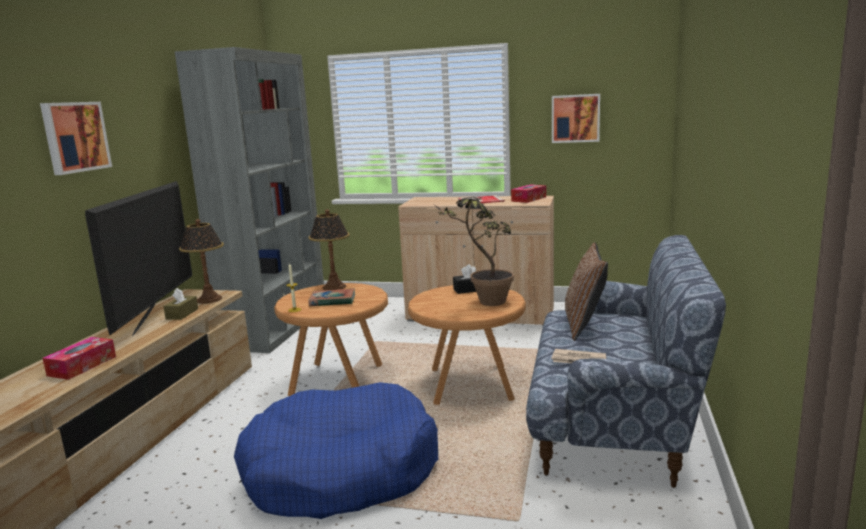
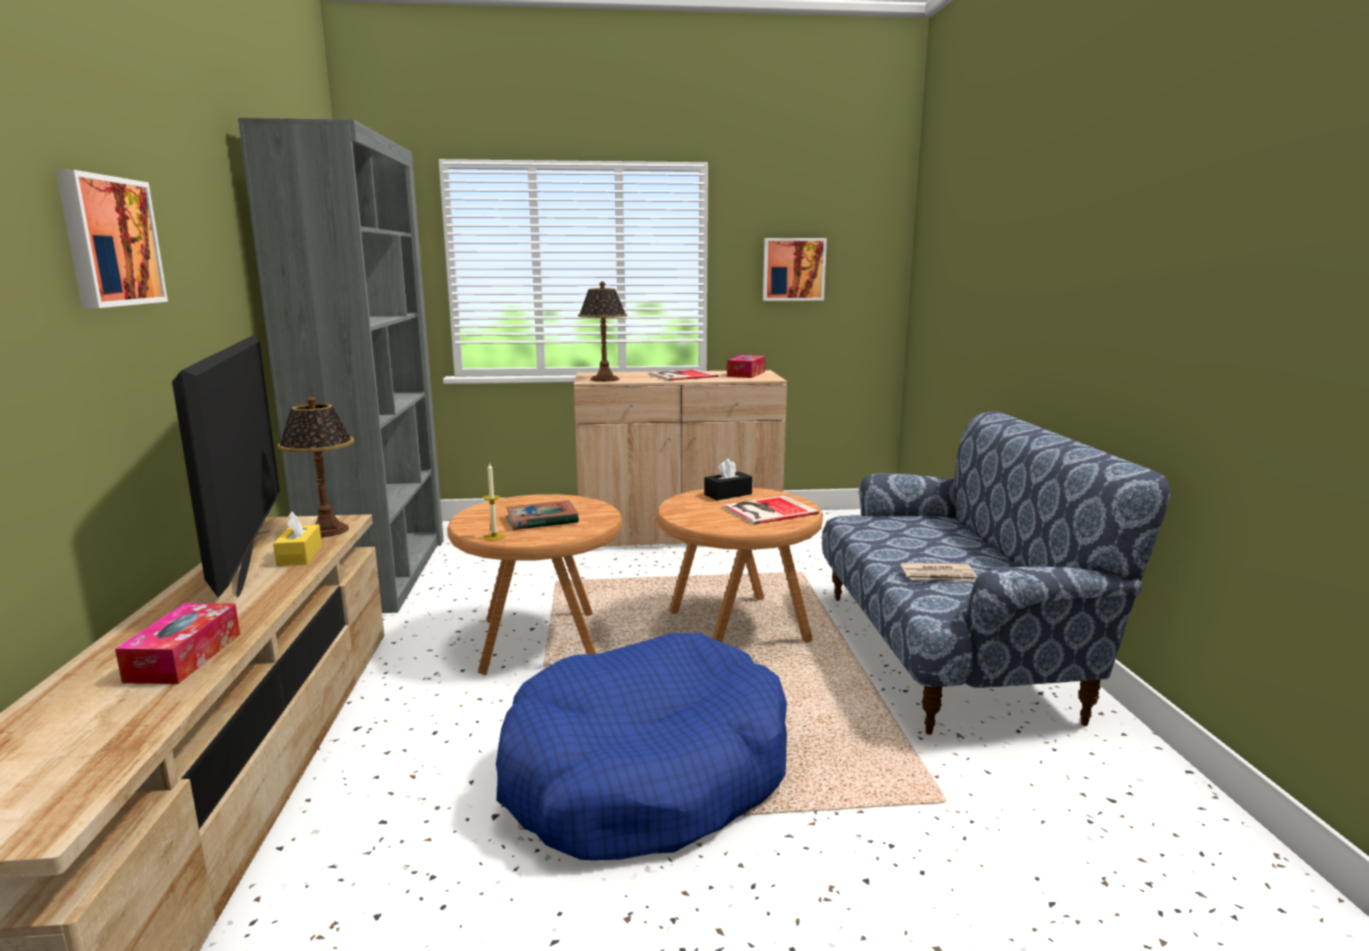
camera: 20 degrees left, 0 degrees up
(182, 314) = (300, 555): brown tissue box -> yellow tissue box
(334, 287) = (522, 501): table lamp -> table lamp (604, 379)
(483, 303) = (767, 510): potted plant -> book
(584, 325) = (896, 532): brown pillow -> none

